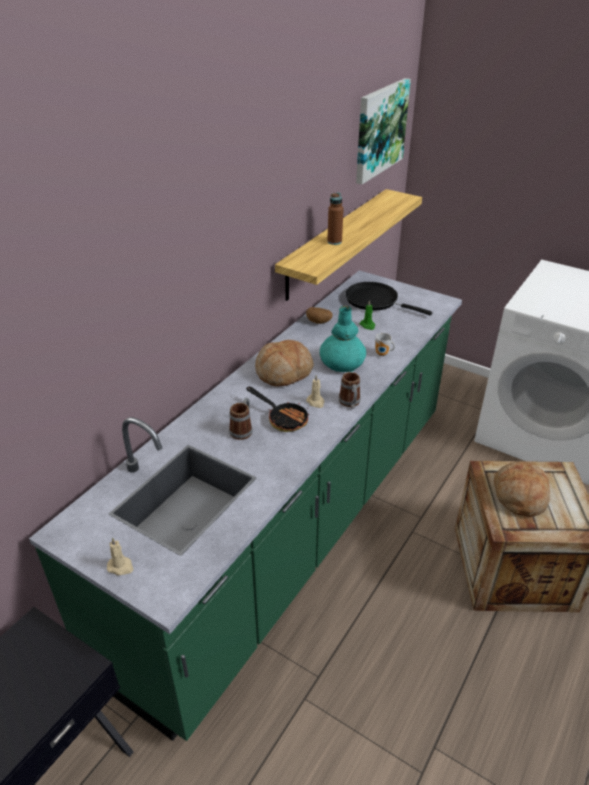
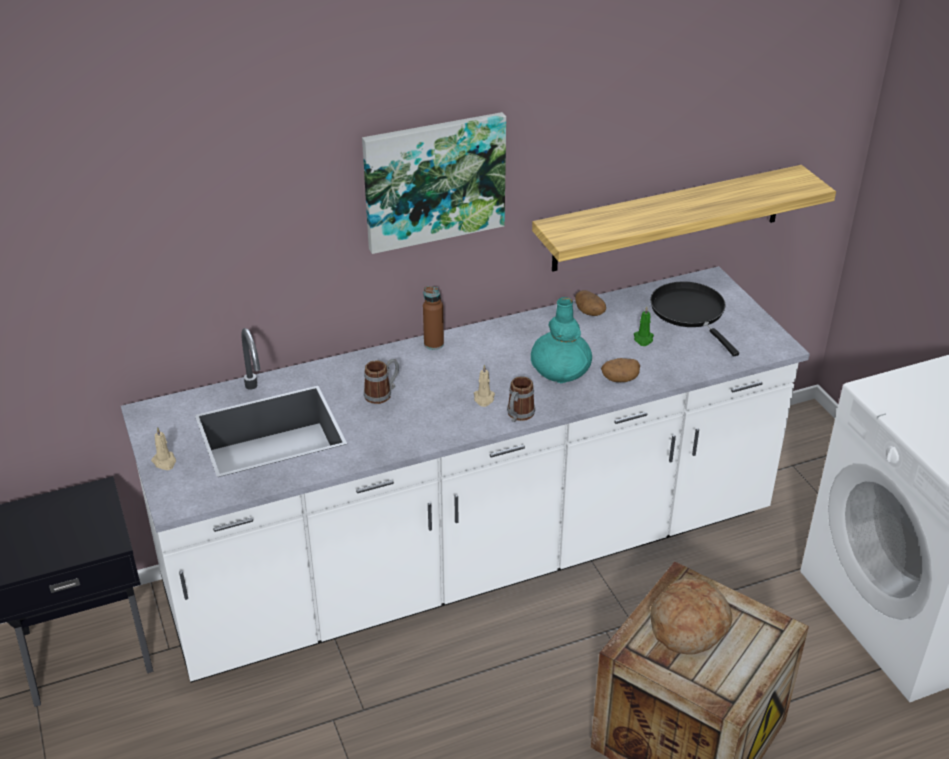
camera: 35 degrees right, 0 degrees up
(283, 418) = (432, 400): frying pan -> none
(284, 372) = (487, 354): bread -> none
(294, 527) = (474, 558): green counter -> white counter
(334, 241) = (634, 216): brown bottle -> brown bottle (433, 344)
(379, 130) = (784, 82): picture -> picture (434, 180)
(383, 354) = (619, 379): mug -> potato

